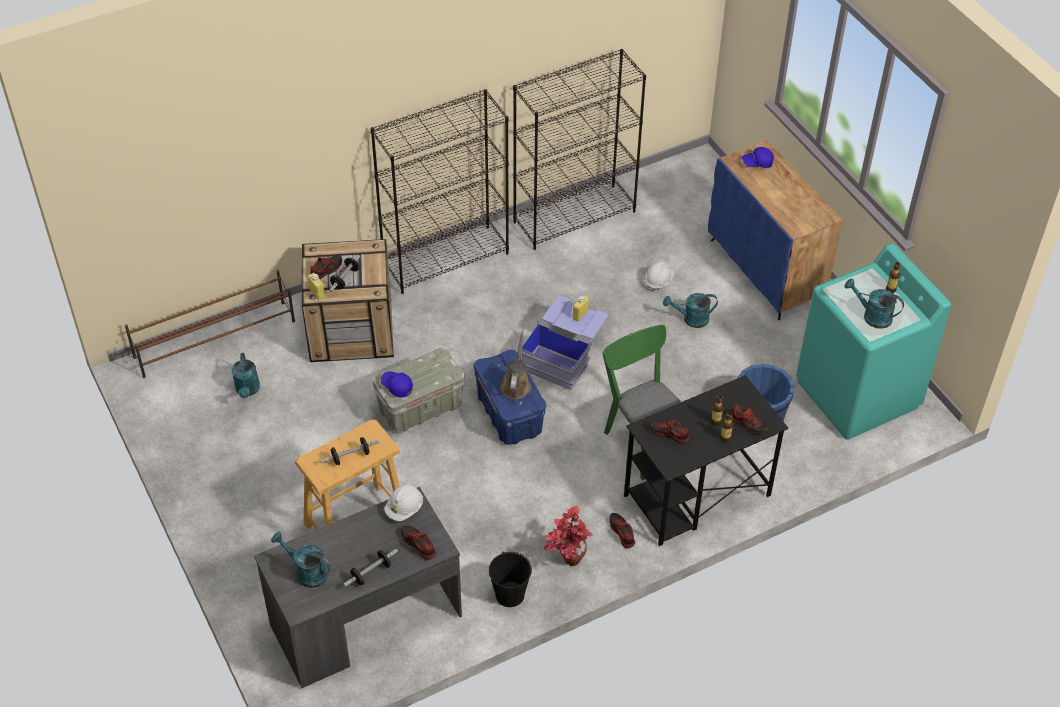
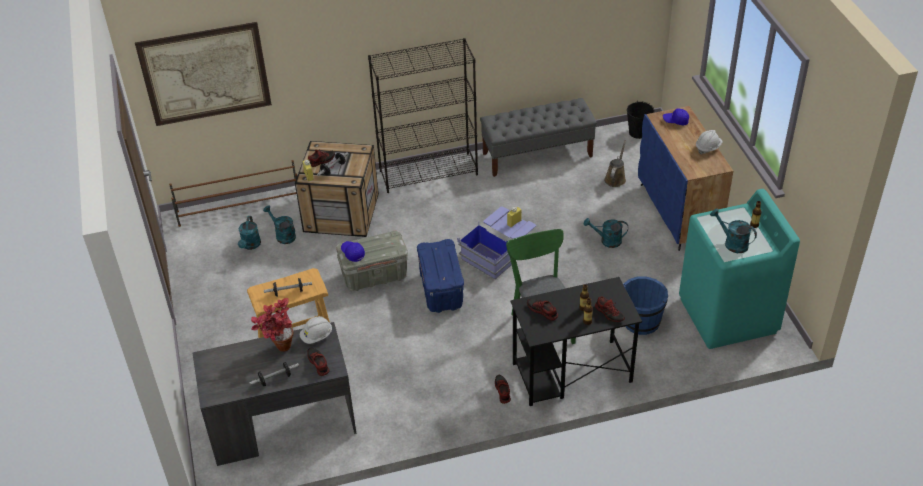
camera: 15 degrees right, 5 degrees down
(170, 182) = (205, 74): none -> picture
(306, 572) = (226, 370): turquoise watering can -> turquoise watering can (283, 235)
(509, 595) = (399, 423): black bucket -> black bucket (638, 132)
(516, 384) = (444, 265): brown watering can -> brown watering can (615, 178)
(566, 561) = (451, 405): potted plant -> potted plant (278, 347)
(575, 216) = (537, 154): black bookcase -> grey bench
(658, 281) = (589, 209): white hard hat -> white hard hat (708, 147)

